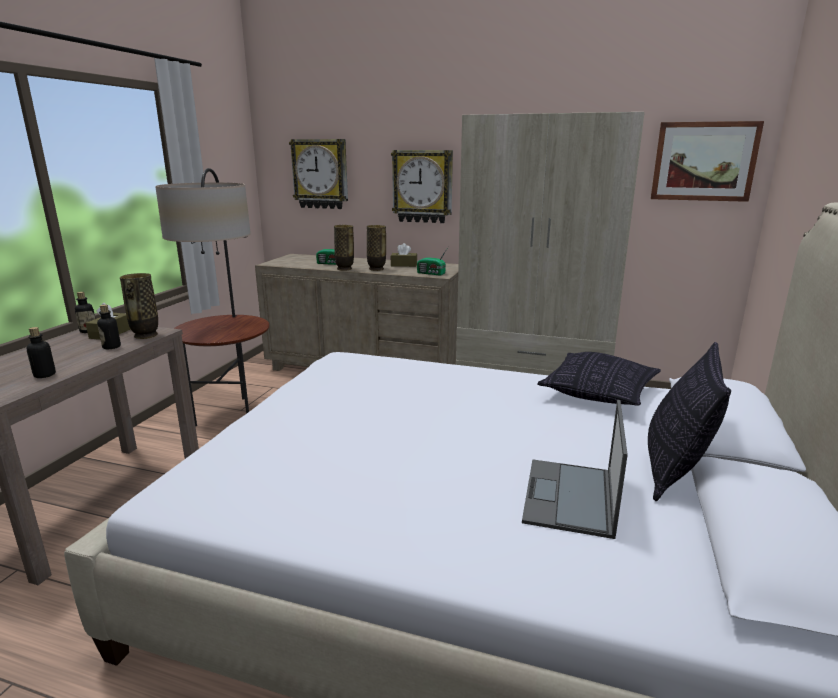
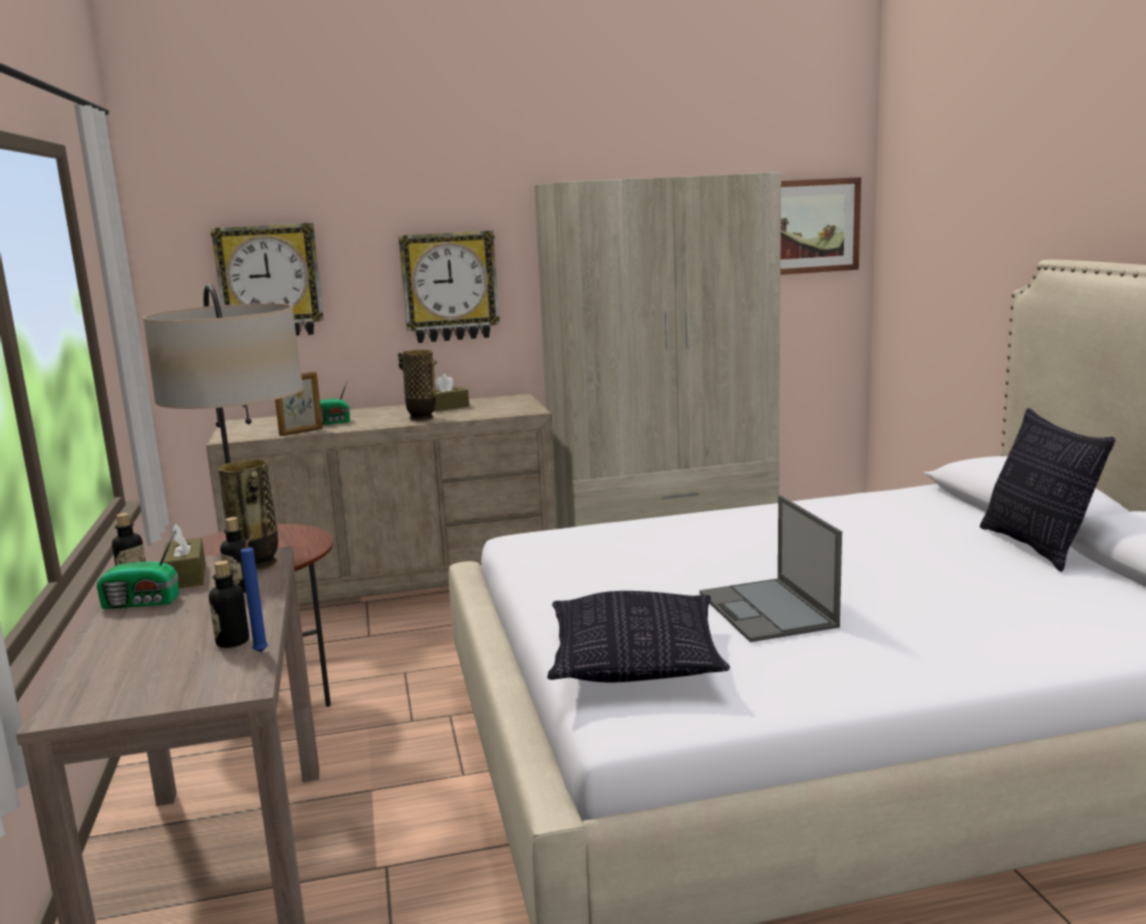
camera: 30 degrees left, 5 degrees down
(41, 384) = (263, 651): none -> blue candle
(306, 266) = (301, 432): none -> picture frame
(344, 269) = (372, 425): vase -> none
(431, 273) = (513, 411): radio -> radio (143, 603)
(570, 498) = (997, 590): laptop -> laptop (768, 611)
(598, 393) = (869, 504): pillow -> pillow (635, 663)

